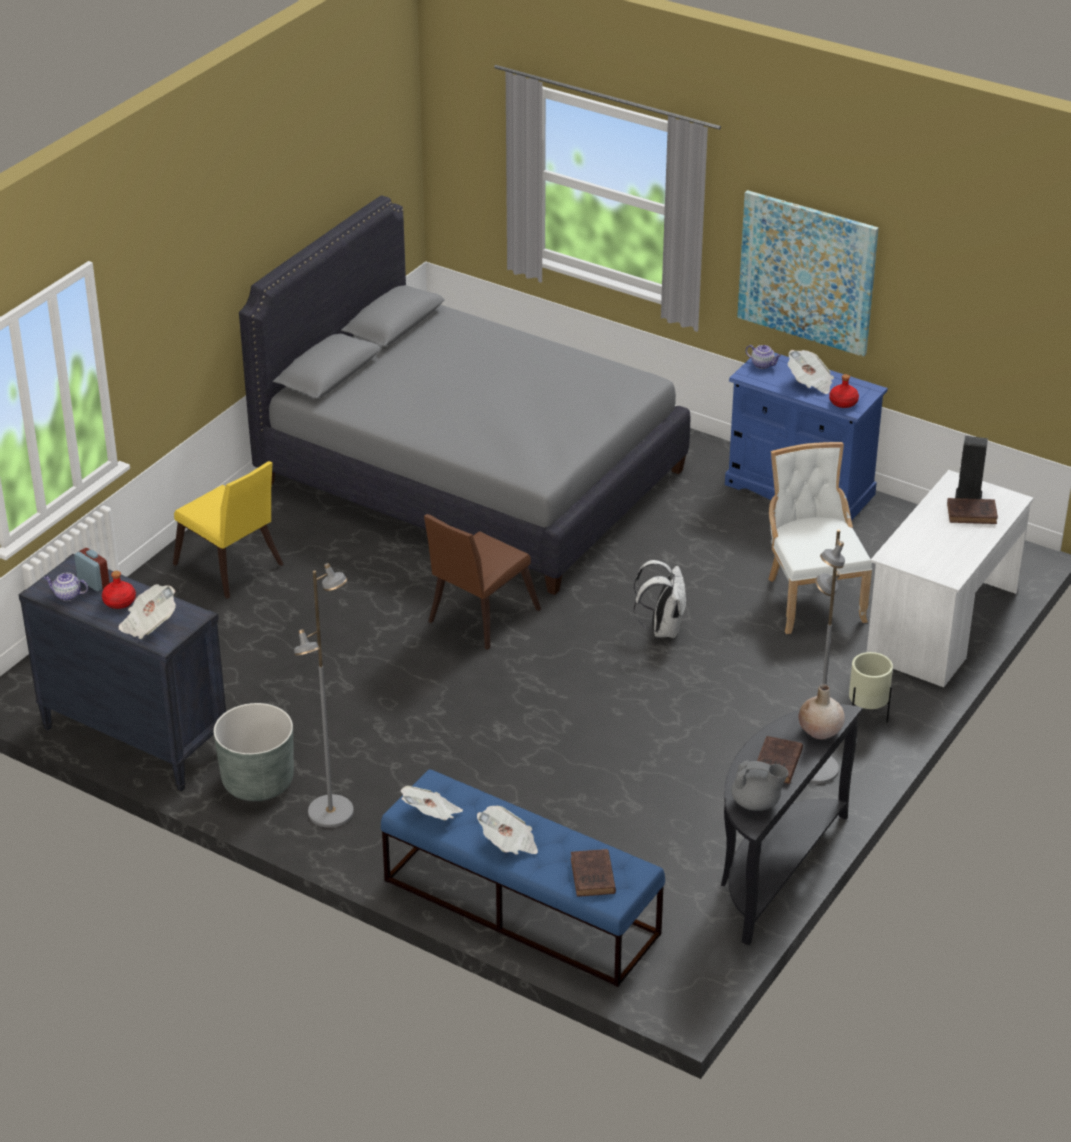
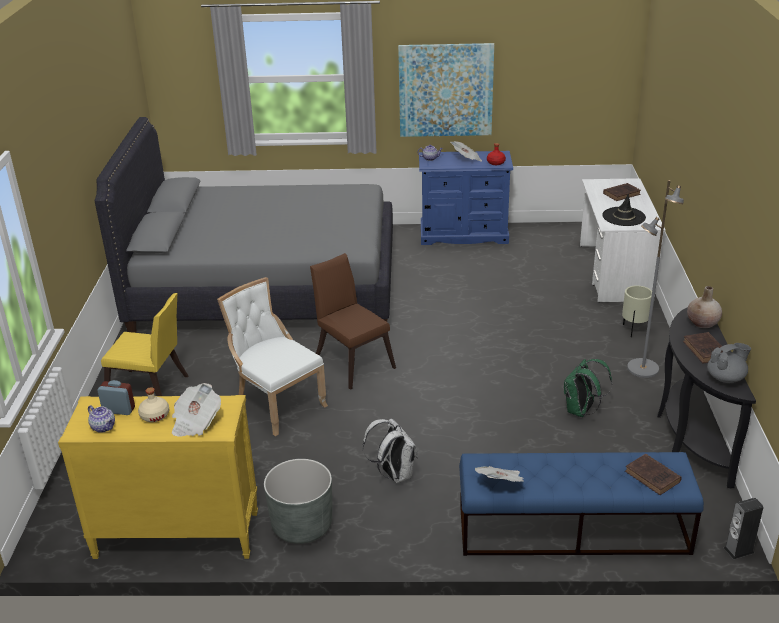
camera: 30 degrees left, 5 degrees down
(67, 595) = (104, 427): teapot -> teapot turned 120 degrees counterclockwise
(119, 601) = (154, 415): red bottle -> beige bottle
(134, 739) = (176, 535): black dresser -> yellow dresser
(331, 812) = (377, 524): grey floor lamp -> none
(478, 618) = (352, 361): brown chair -> brown chair turned 135 degrees clockwise
(509, 844) = (574, 480): newspaper -> none
(662, 629) = (469, 327): white backpack -> white backpack (394, 474)
(678, 788) = (581, 411): none -> green backpack
(811, 598) = (532, 283): white chair -> white chair (277, 403)
(927, 550) = (623, 217): none -> black hat
(968, 495) = (608, 186): speaker -> speaker (738, 550)

